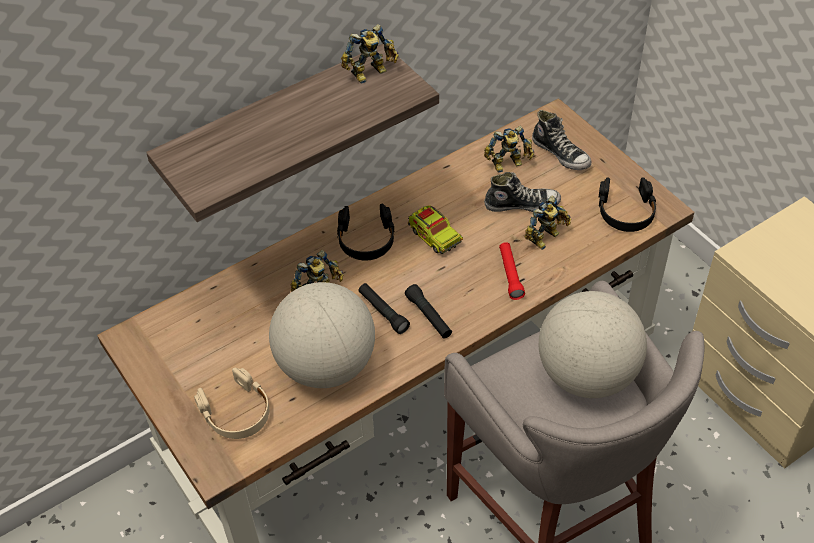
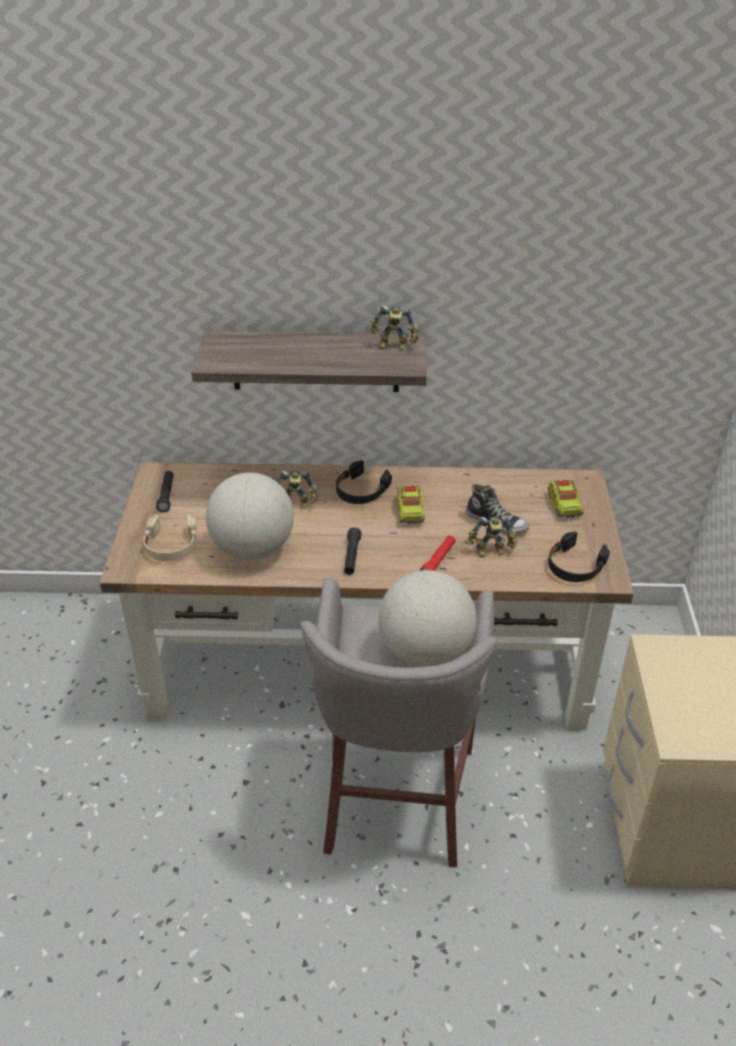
camera: 35 degrees right, 10 degrees down
(383, 312) = (324, 538): black flashlight -> black flashlight (166, 495)
(508, 165) = (514, 494): toy robot -> none
(561, 154) = (564, 505): shoe -> toy truck

